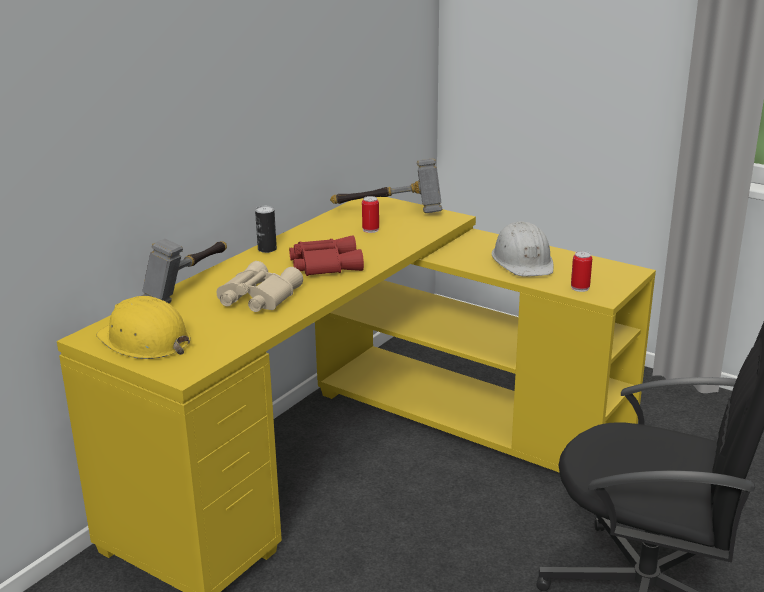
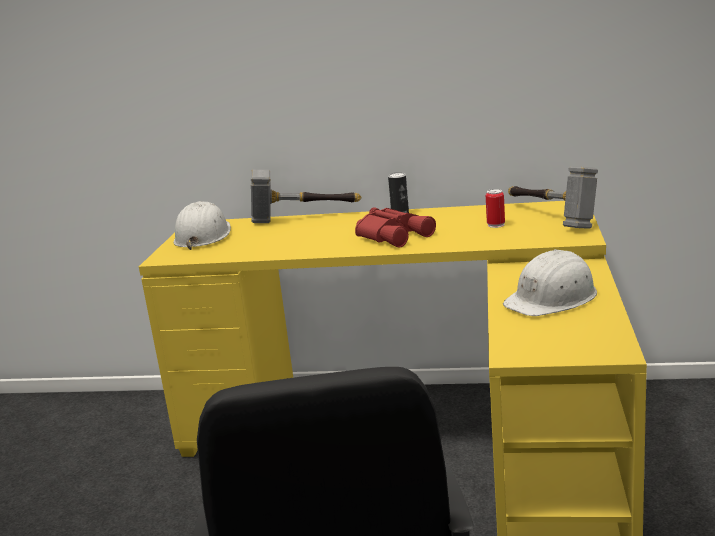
camera: 65 degrees right, 5 degrees down
(145, 341) = (203, 236): yellow hard hat -> white hard hat
(257, 297) = (304, 238): beige binoculars -> none
(580, 288) = (521, 338): can -> none

